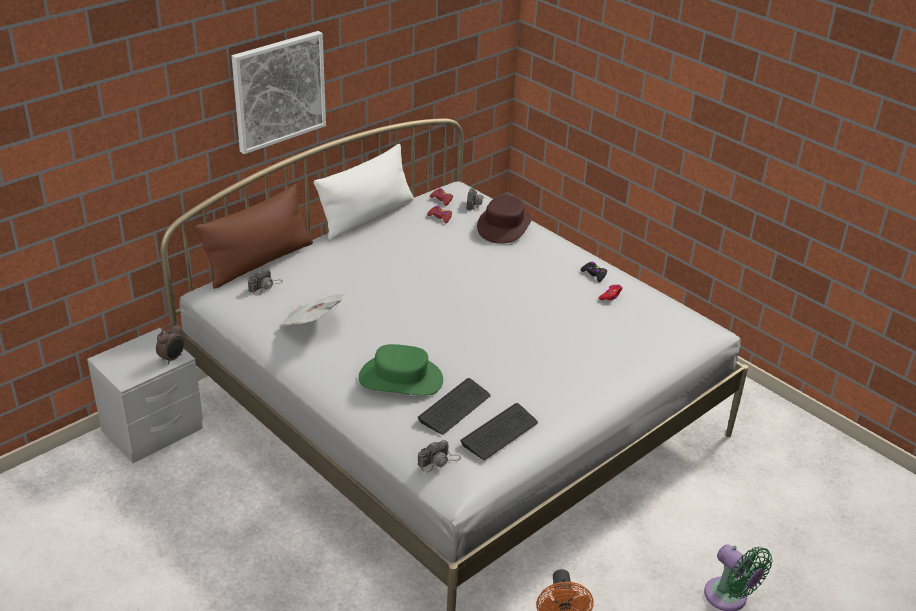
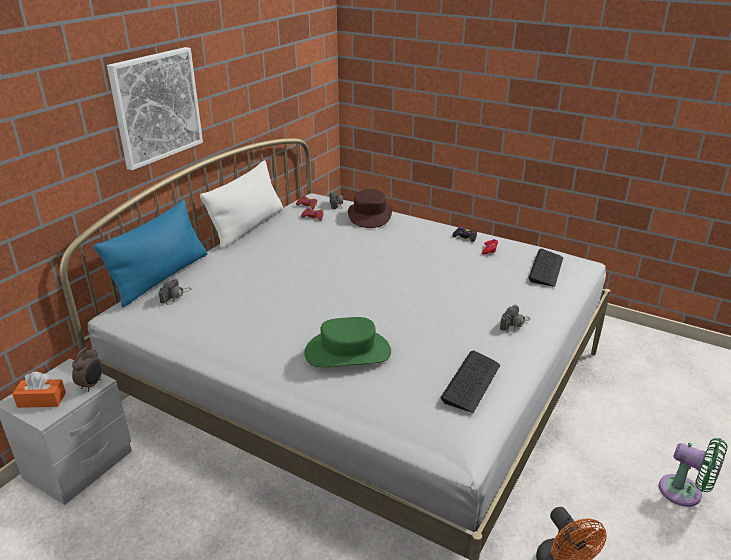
camera: 15 degrees left, 5 degrees down
(127, 363) = (41, 400): none -> orange tissue box
(259, 262) = (161, 277): brown pillow -> blue pillow
(312, 324) = (236, 319): newspaper -> none
(439, 461) = (429, 424): camera -> camera (515, 323)
(454, 408) = (414, 368): keyboard -> keyboard (546, 269)

